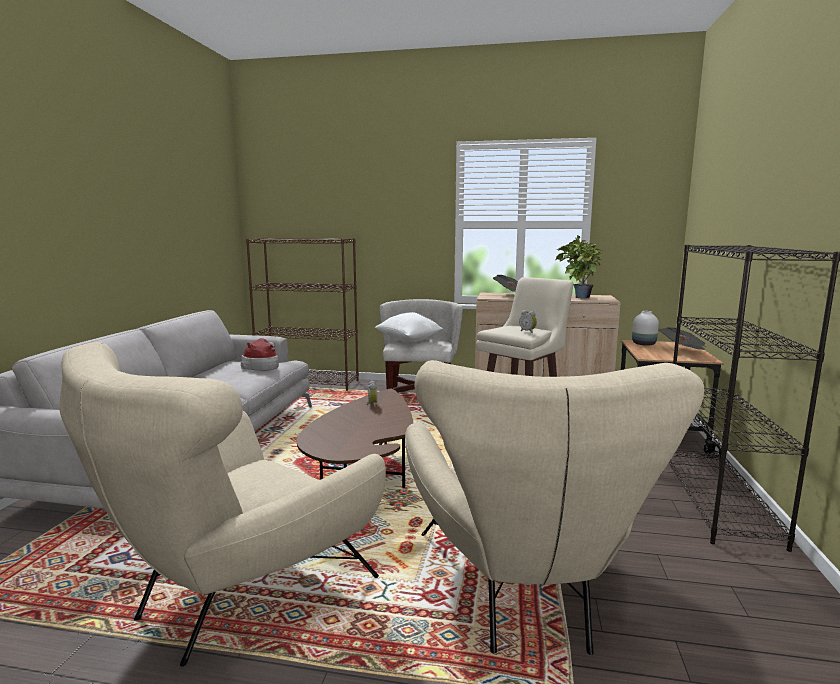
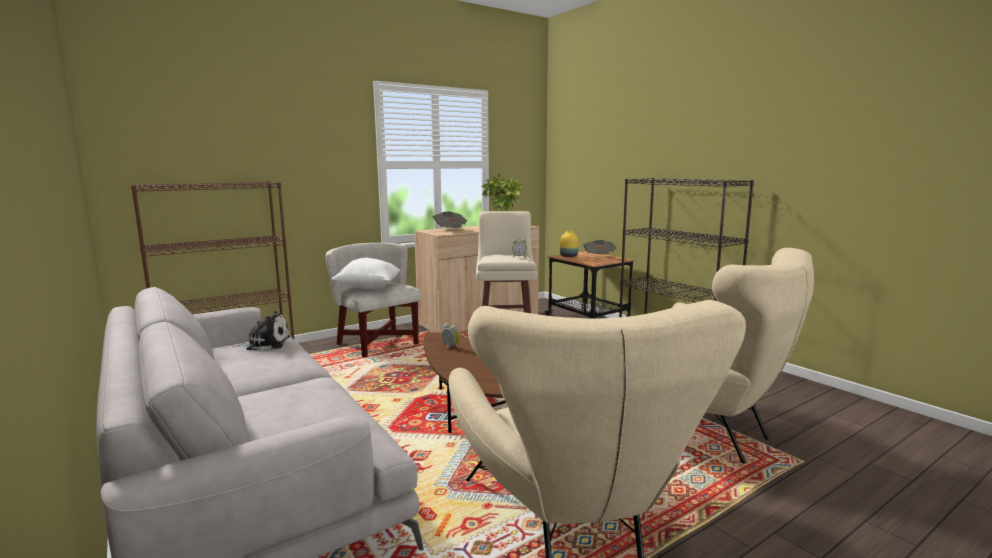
camera: 45 degrees left, 0 degrees up
(262, 366) = (265, 344): hat -> plush toy
(643, 344) = (568, 256): white vase -> yellow vase

